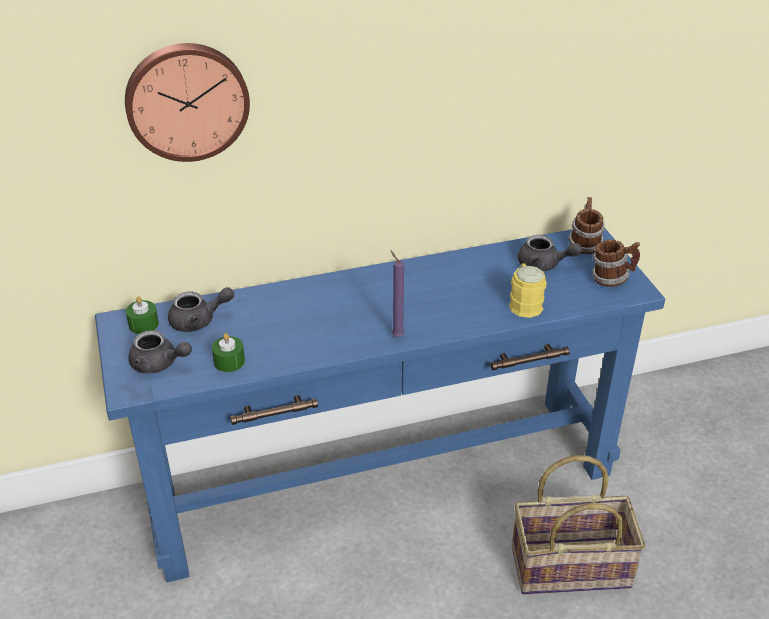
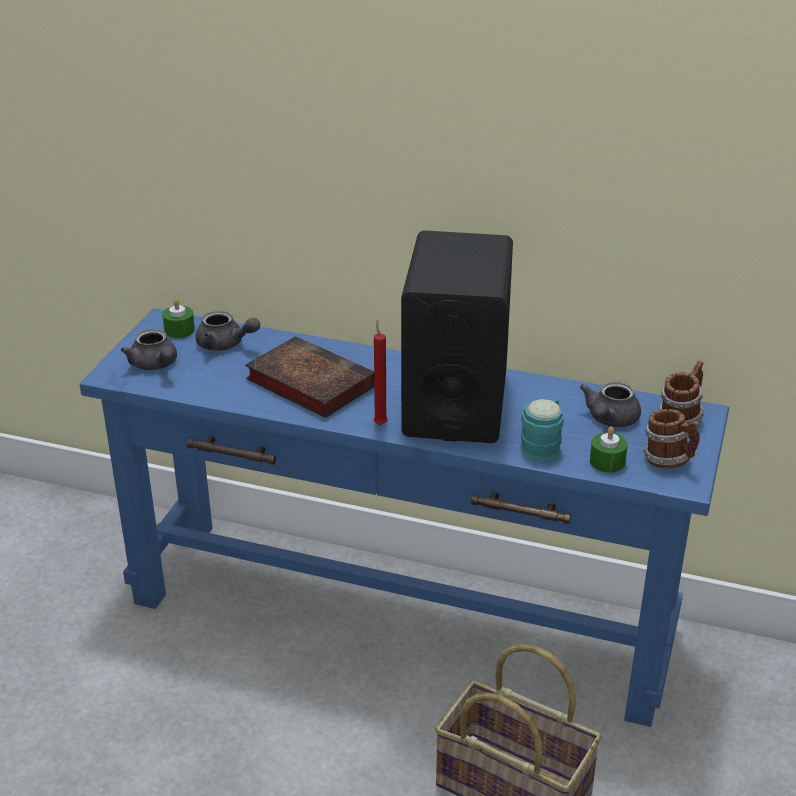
camera: 35 degrees right, 5 degrees down
(186, 100) = (256, 114): wall clock -> none
(229, 361) = (212, 385): green candle -> green candle (607, 461)
(303, 326) = (307, 382): none -> book
(396, 336) = (380, 423): purple candle -> red candle
(430, 296) = (455, 403): none -> black speaker
(524, 302) = (543, 445): yellow mug -> turquoise mug
(544, 265) = (609, 420): grey teapot -> grey teapot turned 60 degrees clockwise

